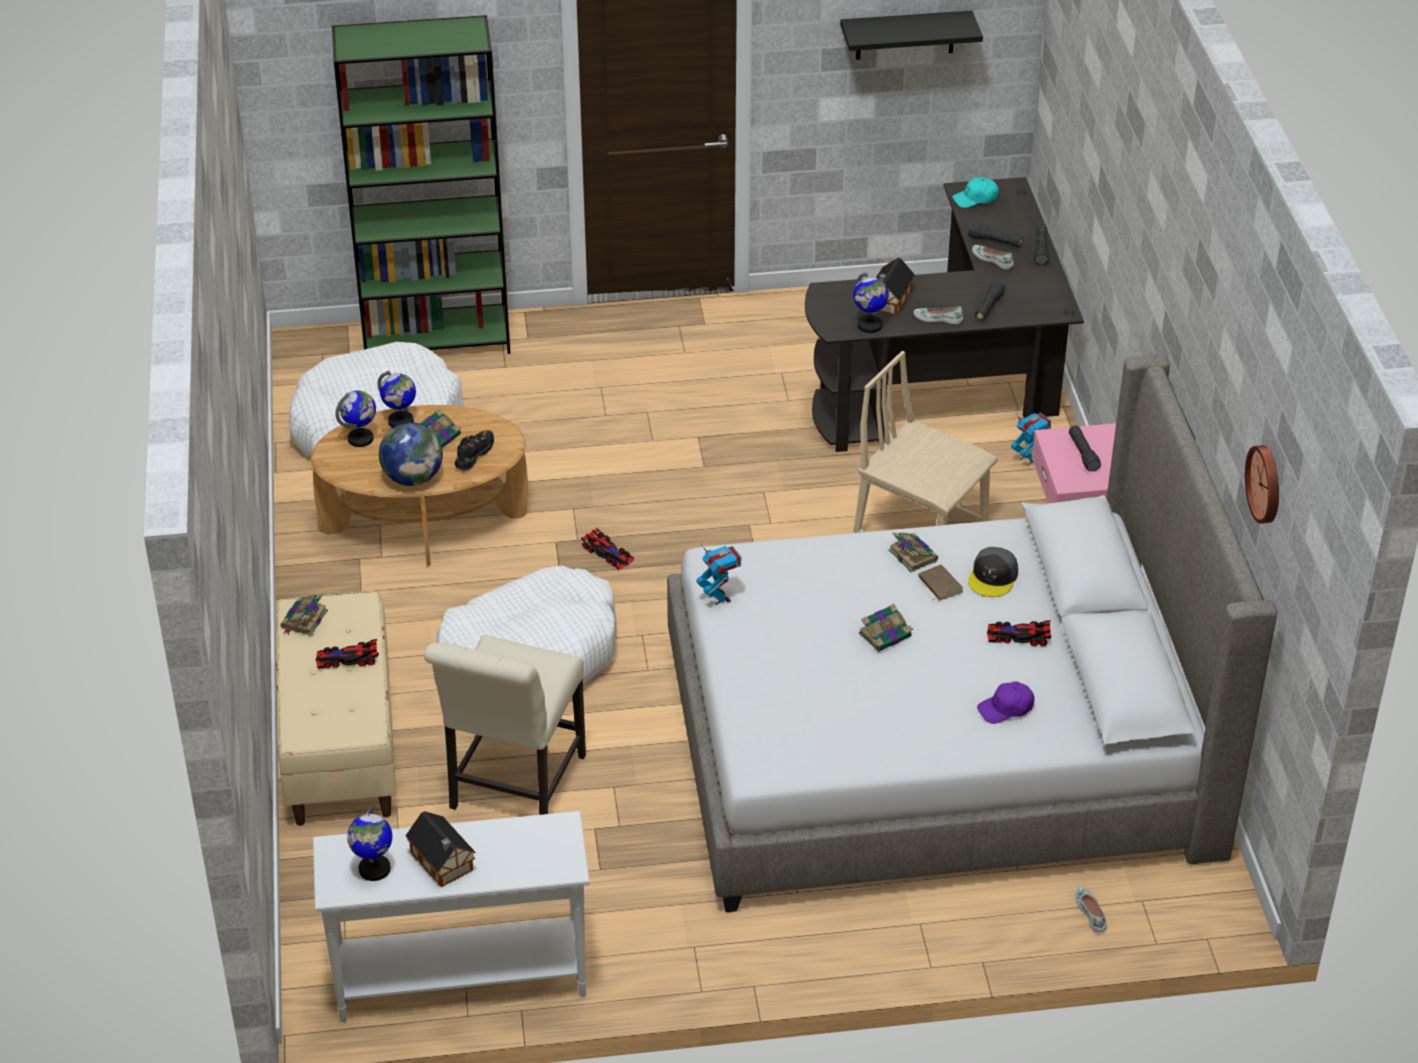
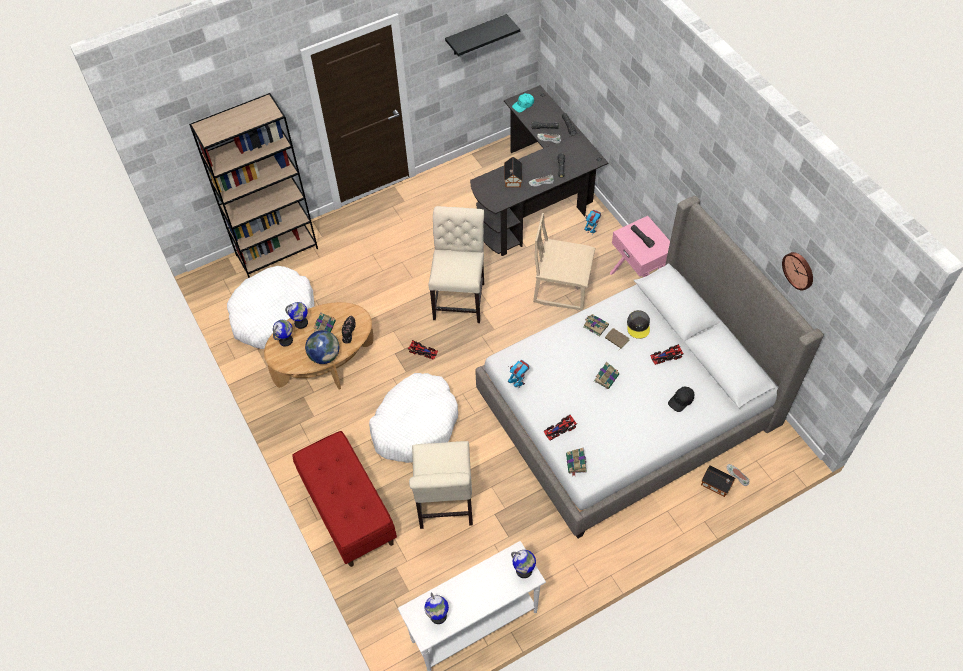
camera: 20 degrees left, 15 degrees up
(304, 620) = (312, 462): book -> book (576, 463)
(339, 744) = (347, 510): beige bench -> red bench
(347, 658) = (346, 478): toy car -> toy car (560, 429)
(437, 339) = (277, 251): green bookcase -> beige bookcase
(442, 863) = (470, 599): toy house -> toy house (717, 485)
(722, 493) = (460, 297): none -> beige chair
(869, 326) = (511, 197): globe -> globe (524, 570)
(1006, 708) = (681, 400): purple cap -> black cap

